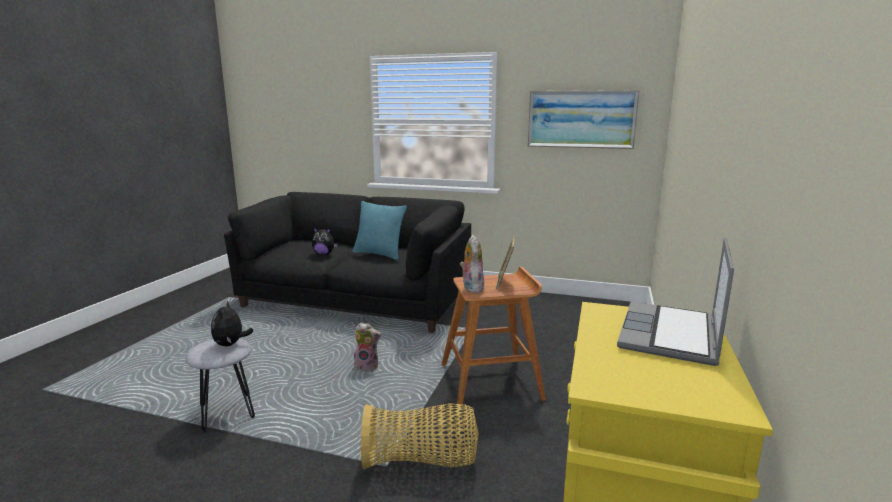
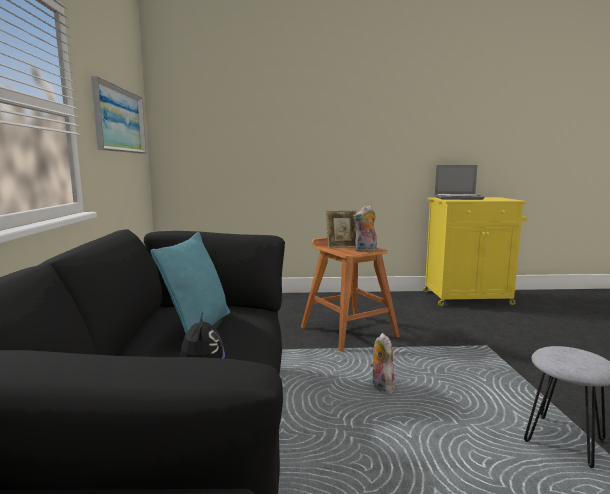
camera: 110 degrees left, 5 degrees down
(231, 344) = (559, 352): plush toy -> none
(421, 461) = (465, 338): basket -> none

